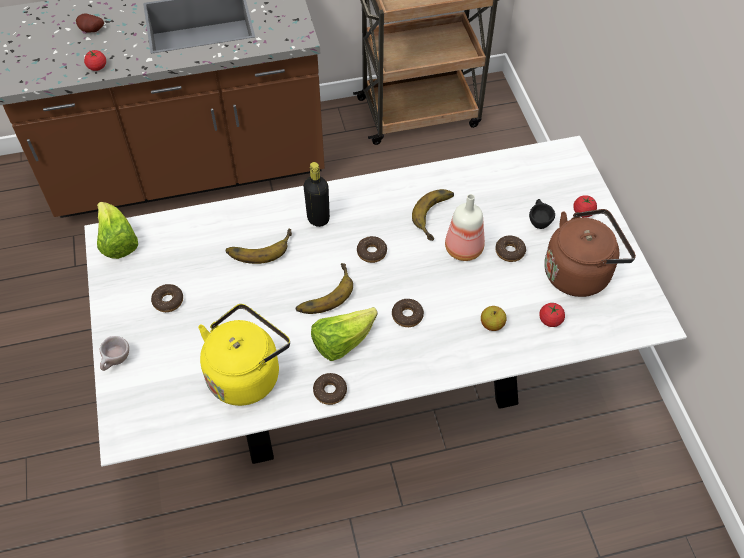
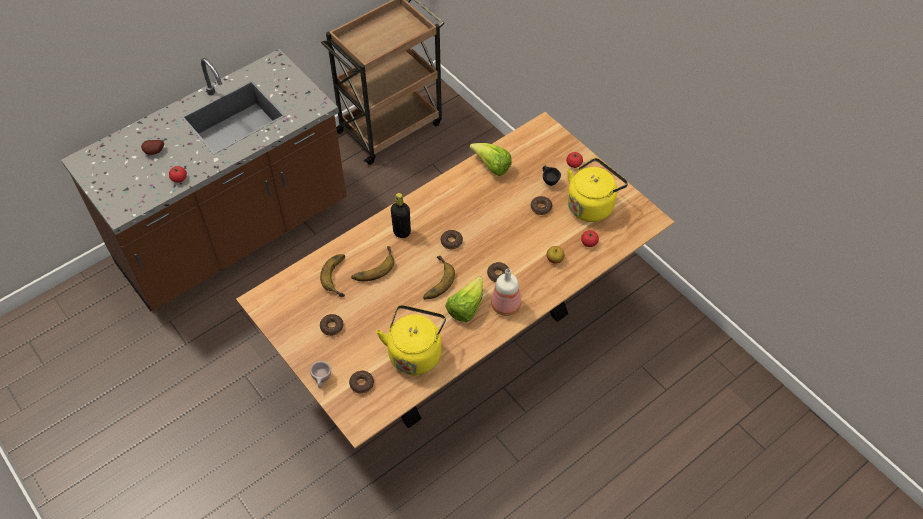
camera: 25 degrees left, 0 degrees up
(117, 242) = (269, 301): lettuce -> lettuce (492, 166)
(330, 391) = (476, 341): donut -> donut (361, 384)
(372, 382) = (461, 338): white dining table -> brown dining table
(438, 216) = (482, 201): banana -> banana (340, 276)
(463, 248) = (510, 216): bottle -> bottle (505, 305)
(580, 272) = (591, 205): brown kettle -> yellow kettle

